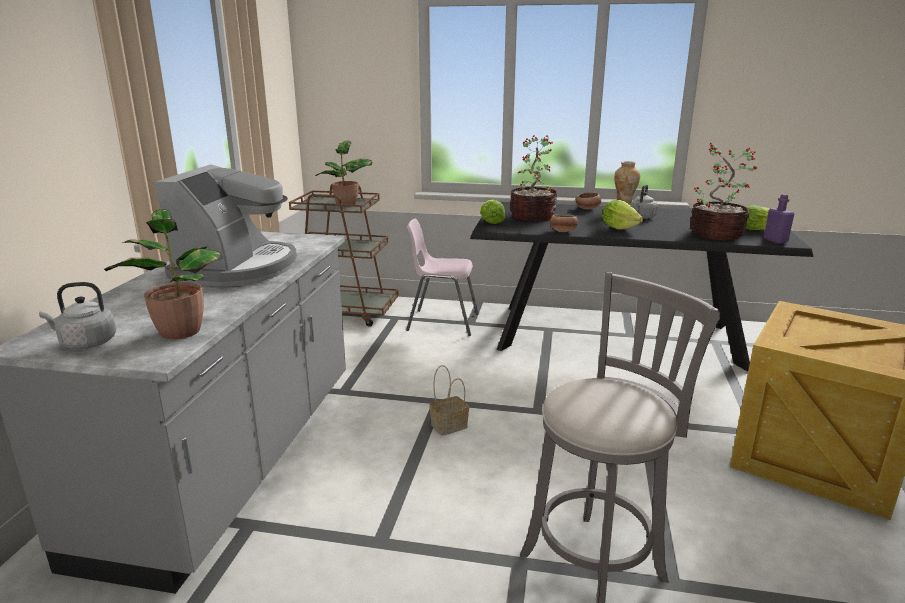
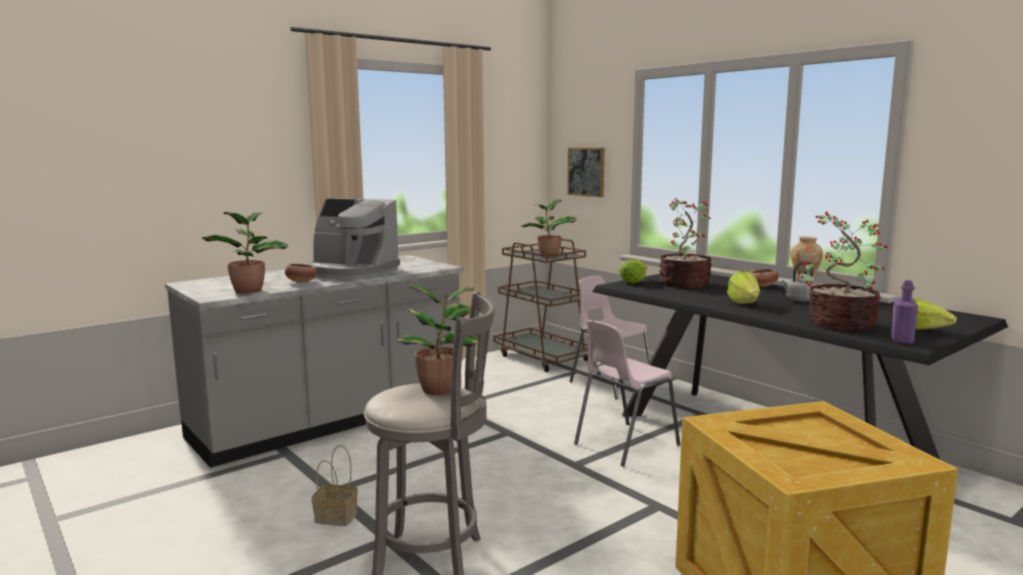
camera: 40 degrees right, 10 degrees down
(86, 343) = (205, 287): grey kettle -> none
(237, 268) = (352, 272): coffee machine -> coffee machine turned 60 degrees clockwise
(356, 107) = (586, 171): none -> picture
(449, 425) = (489, 449): basket -> basket (337, 517)
(541, 376) = (624, 444): none -> pink chair
(562, 231) = (675, 297): bowl -> bowl (300, 282)
(604, 387) = (441, 389): none -> potted plant

